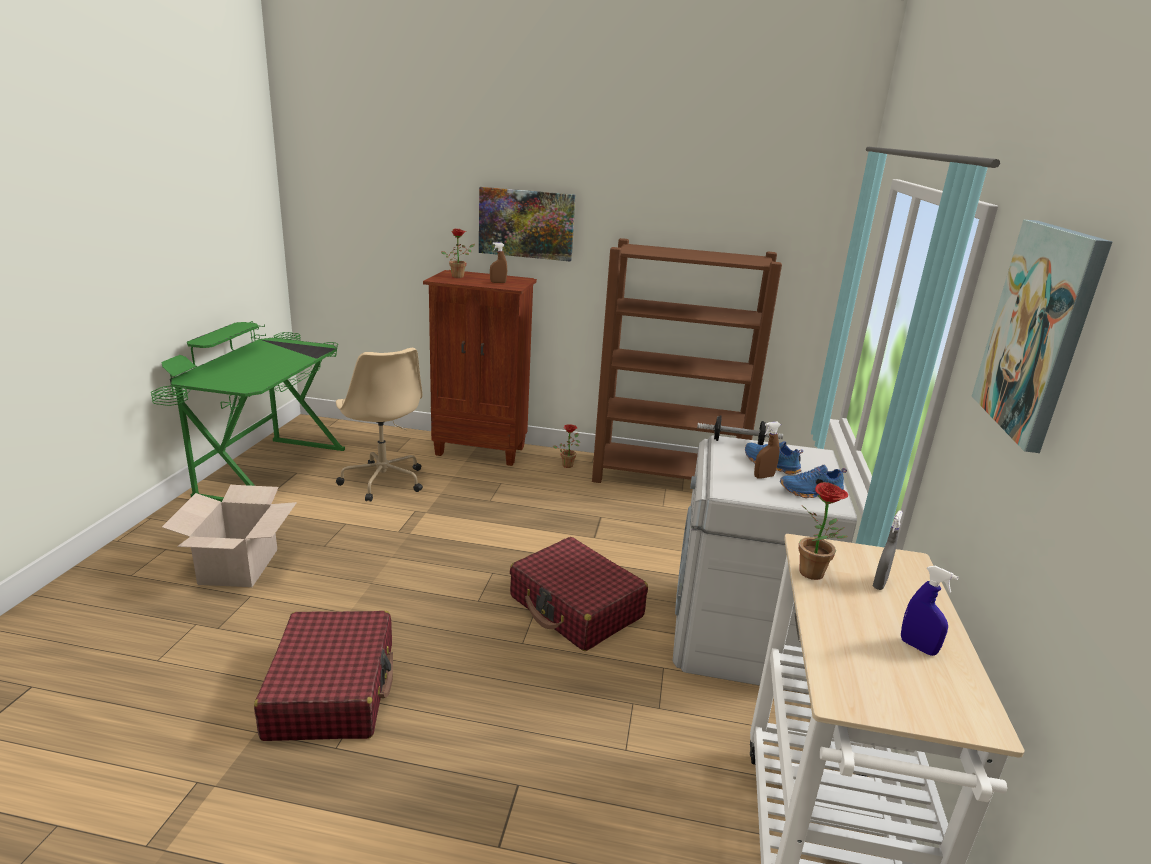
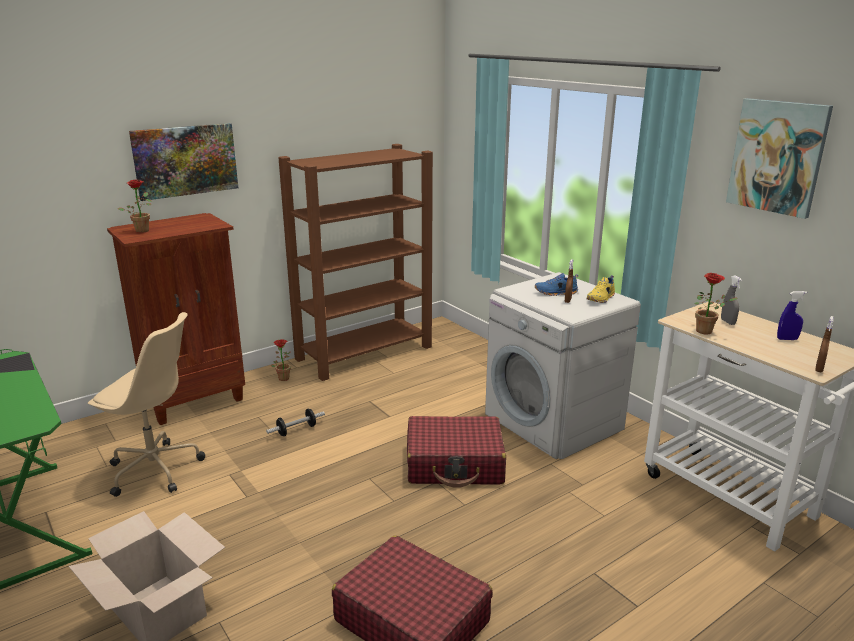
camera: 45 degrees left, 0 degrees up
(498, 282) = (192, 225): brown spray bottle -> brown spray bottle (819, 369)
(737, 442) = (515, 288): dumbbell -> dumbbell (296, 430)
(811, 493) = (601, 298): blue shoe -> yellow shoe

